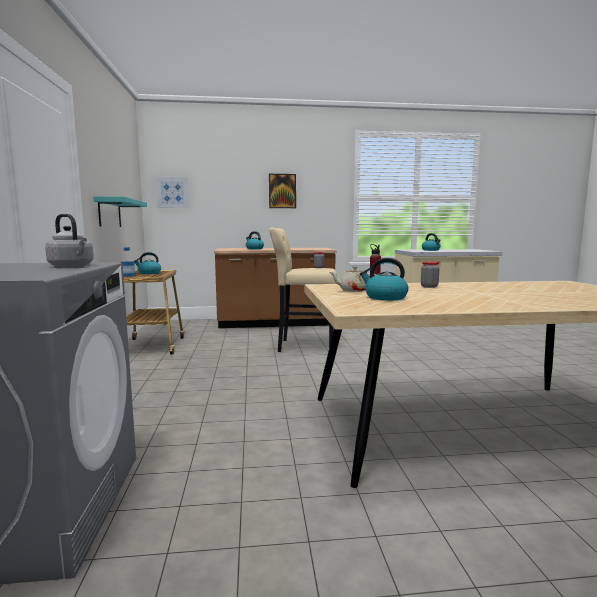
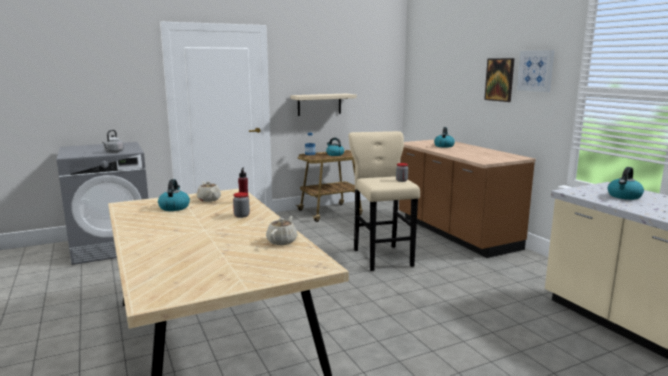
camera: 70 degrees right, 5 degrees up
(109, 213) = (319, 104): turquoise shelf -> beige shelf
(172, 192) = (420, 79): picture -> picture (535, 71)
(510, 284) = (282, 241): none -> beige teapot

